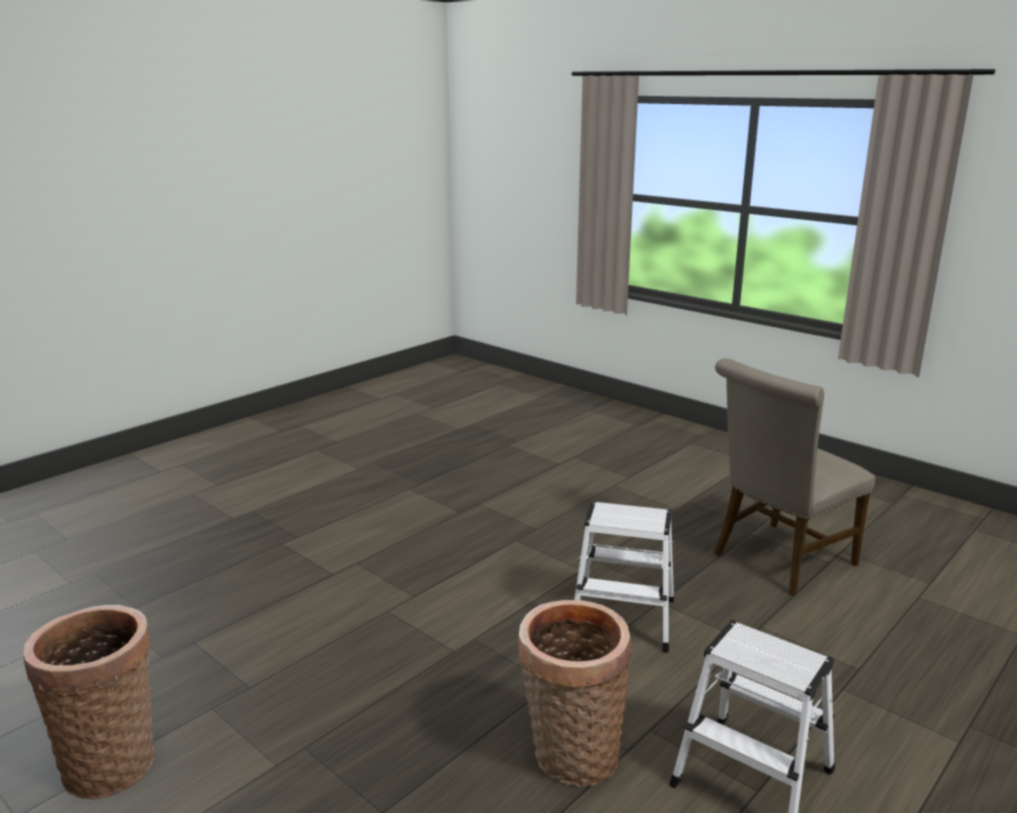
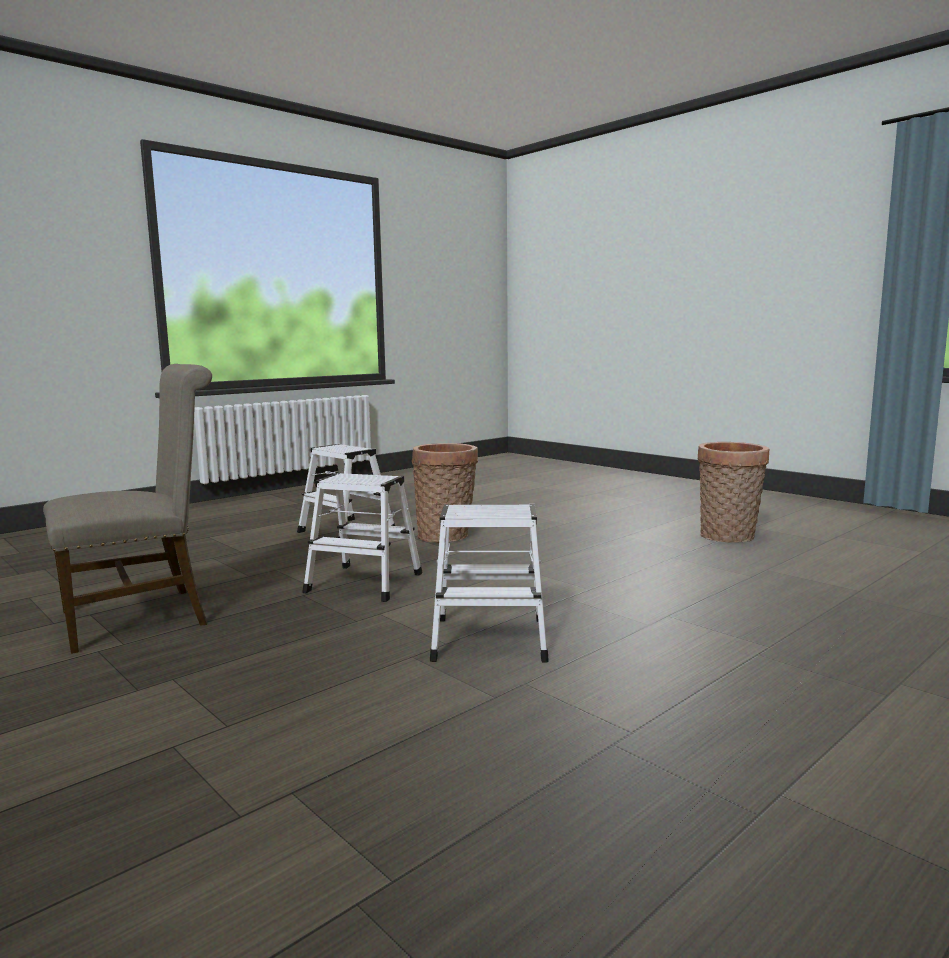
camera: 175 degrees left, 10 degrees down
(484, 546) = (489, 638): none -> white step ladder

